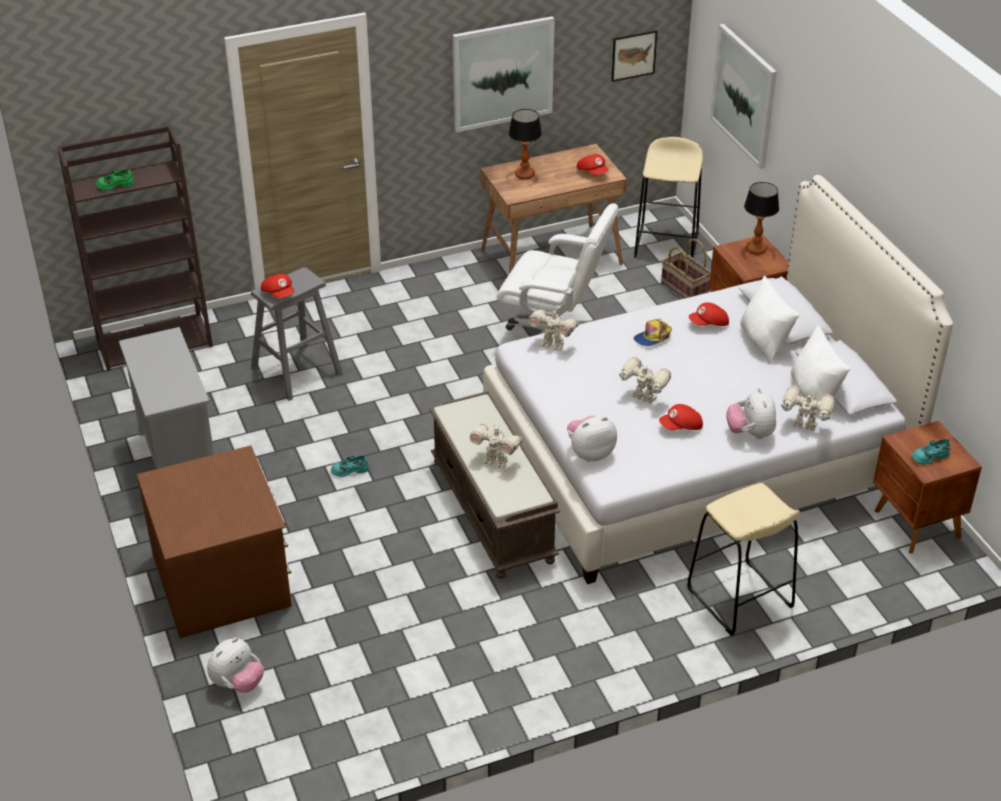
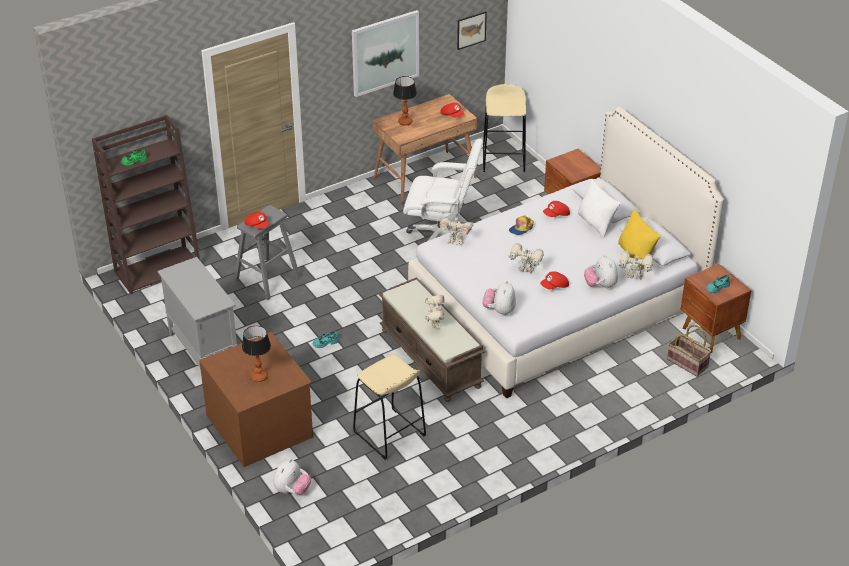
camera: 10 degrees left, 0 degrees up
(495, 461) = (435, 324): toy robot -> toy robot turned 105 degrees counterclockwise
(590, 453) = (499, 310): plush toy -> plush toy turned 45 degrees counterclockwise
(685, 288) = (524, 190): basket -> basket (688, 363)
(739, 598) = (607, 395): beige stool -> beige stool (389, 434)
(744, 95) = (555, 53): picture -> none
(756, 249) = (575, 159): table lamp -> table lamp (259, 376)
(814, 394) = (636, 255): white pillow -> yellow pillow

